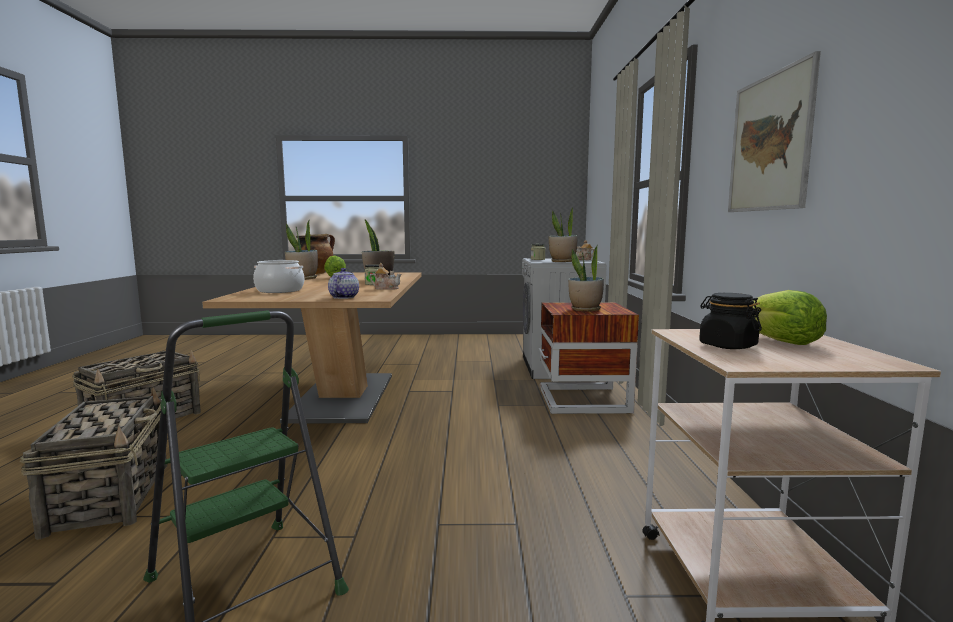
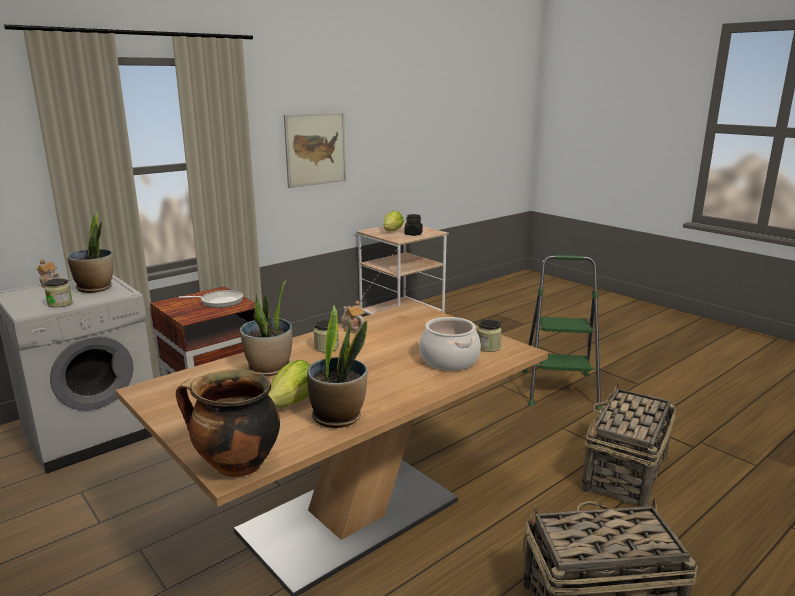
camera: 130 degrees left, 10 degrees up
(260, 296) = (488, 347): none -> jar
(344, 297) = (429, 319): teapot -> none
(585, 309) = (219, 302): potted plant -> frying pan

